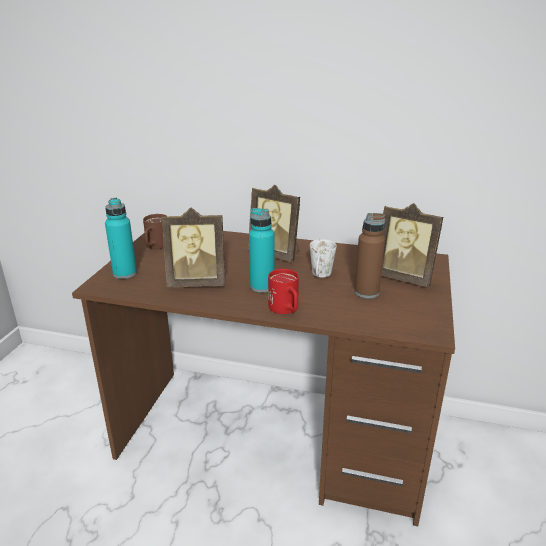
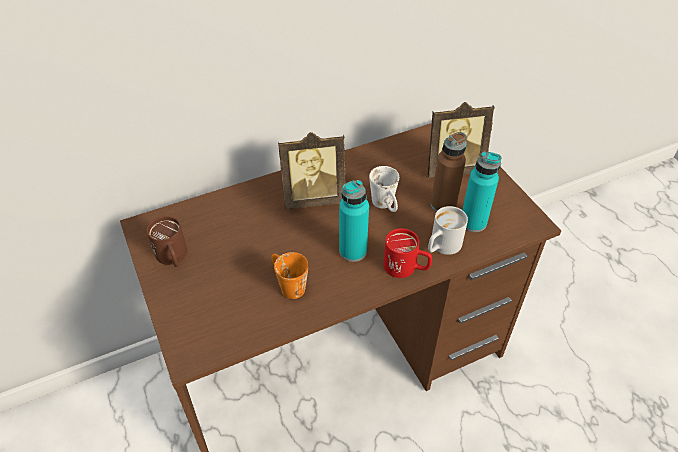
camera: 40 degrees left, 20 degrees up
(125, 273) = (194, 319): turquoise bottle -> turquoise bottle (473, 222)
(197, 283) = (288, 284): picture frame -> orange mug
(330, 311) = (441, 247): none -> white mug

